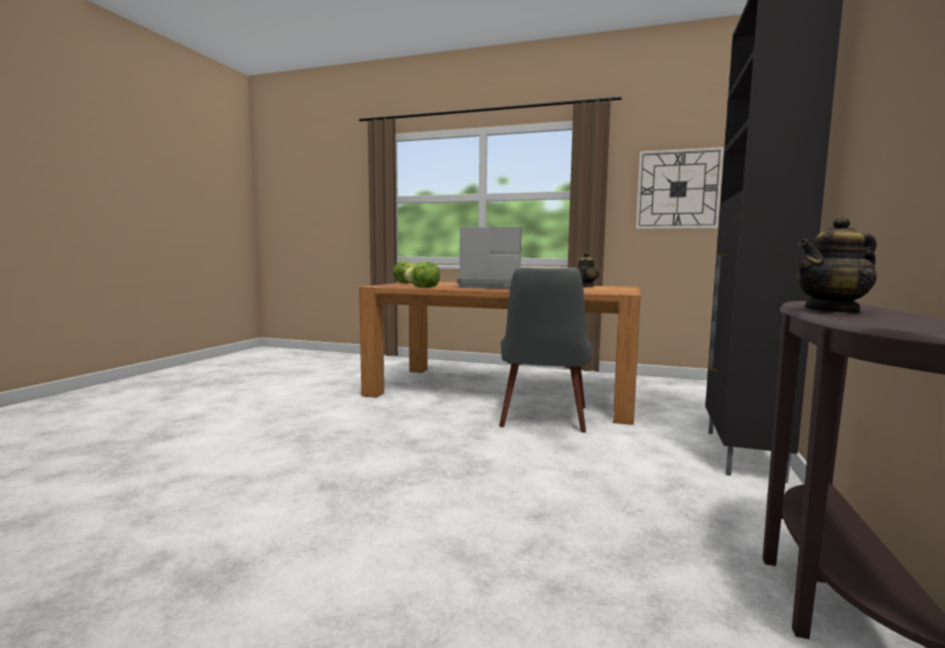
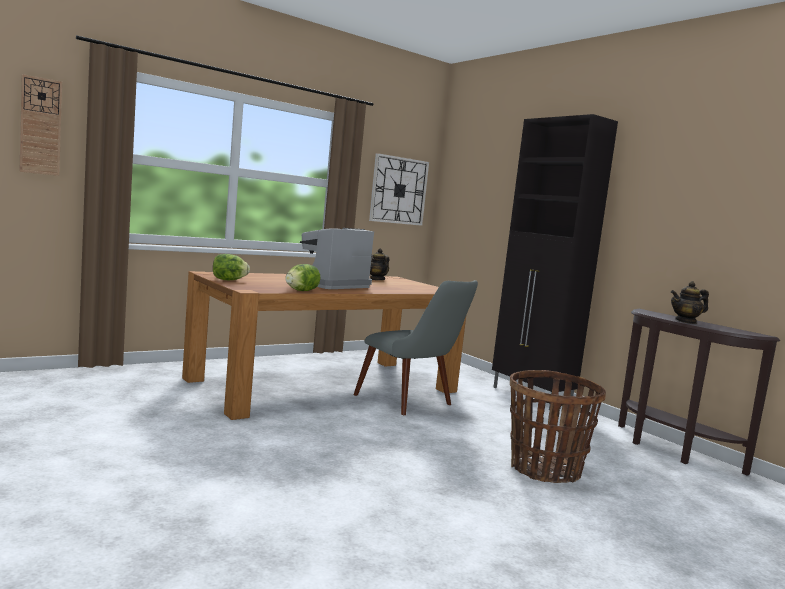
camera: 55 degrees left, 0 degrees up
(351, 187) = (40, 126): none -> wall clock
(485, 519) = (545, 470): none -> basket
(833, 311) = (686, 321): teapot -> teapot turned 60 degrees clockwise

